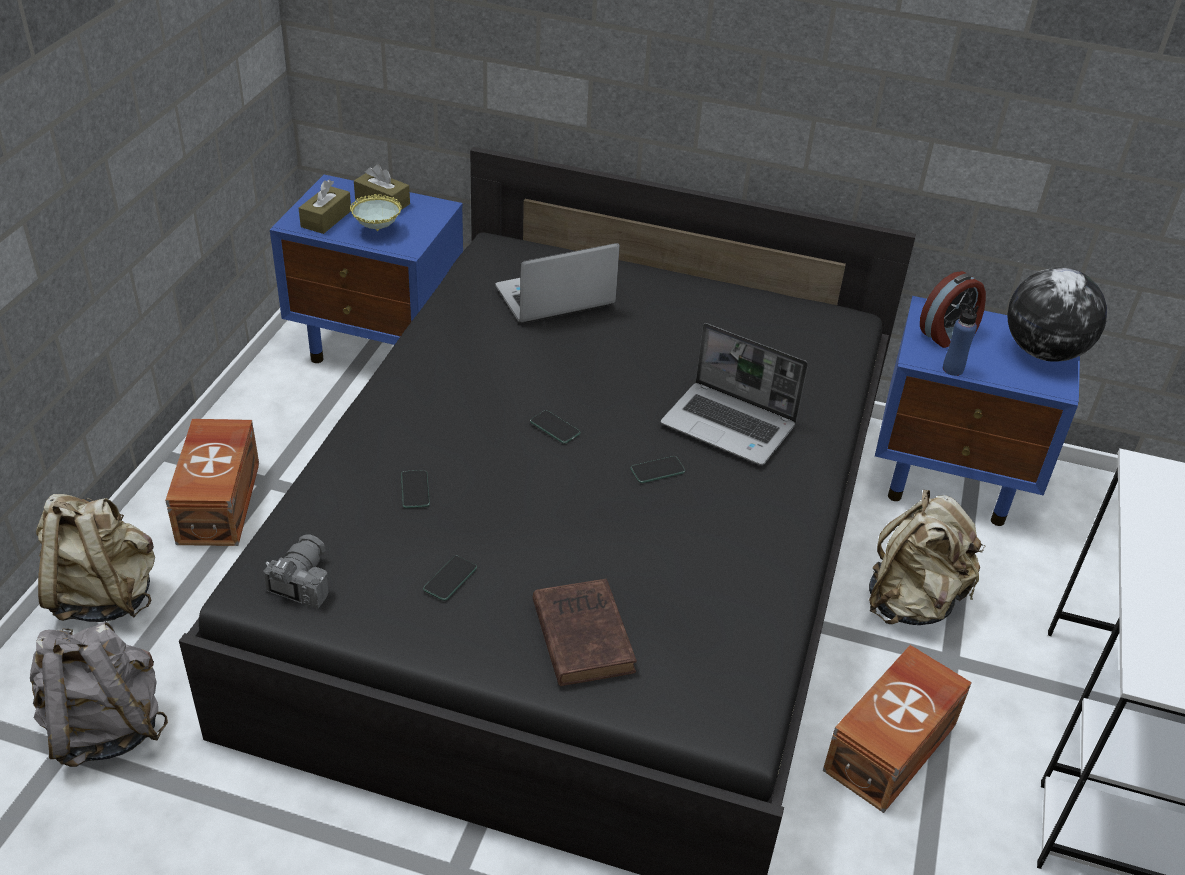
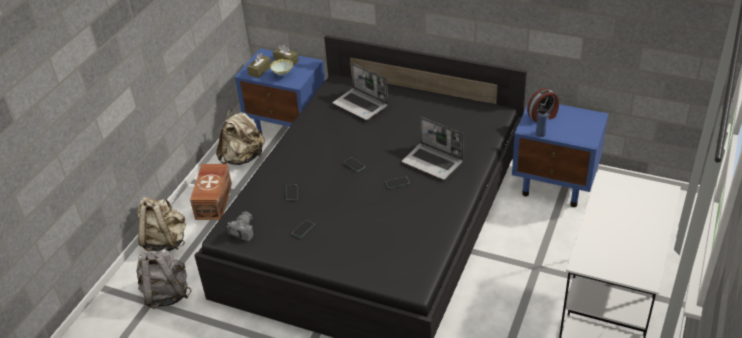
camera: 10 degrees right, 0 degrees up
(554, 298) = (361, 105): laptop -> laptop turned 120 degrees counterclockwise
(582, 634) = (355, 251): brown book -> none
(893, 747) = (502, 304): brown storage box -> none
(912, 602) = (524, 242): beige backpack -> beige backpack (243, 158)
(1043, 352) = (586, 124): globe -> none

